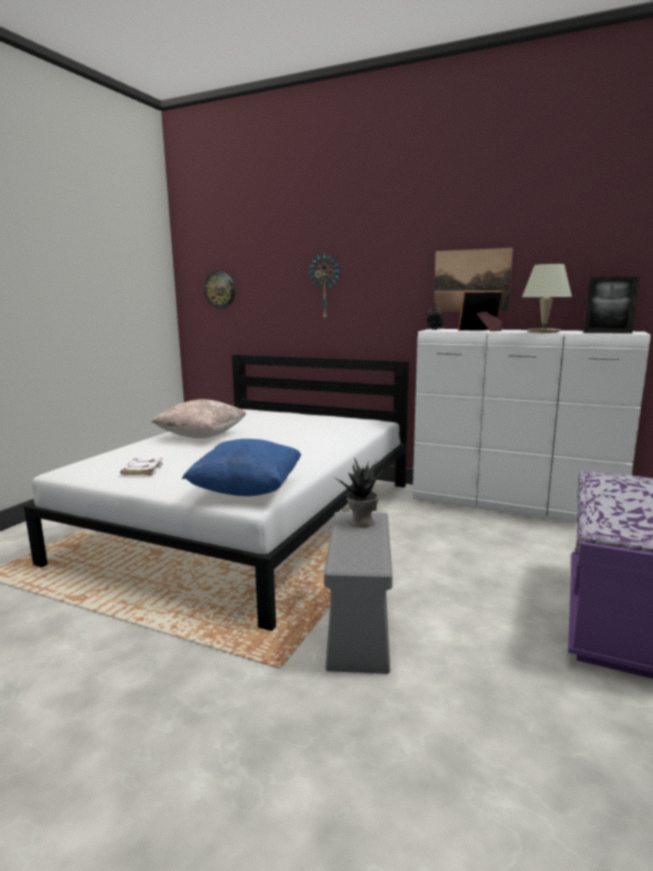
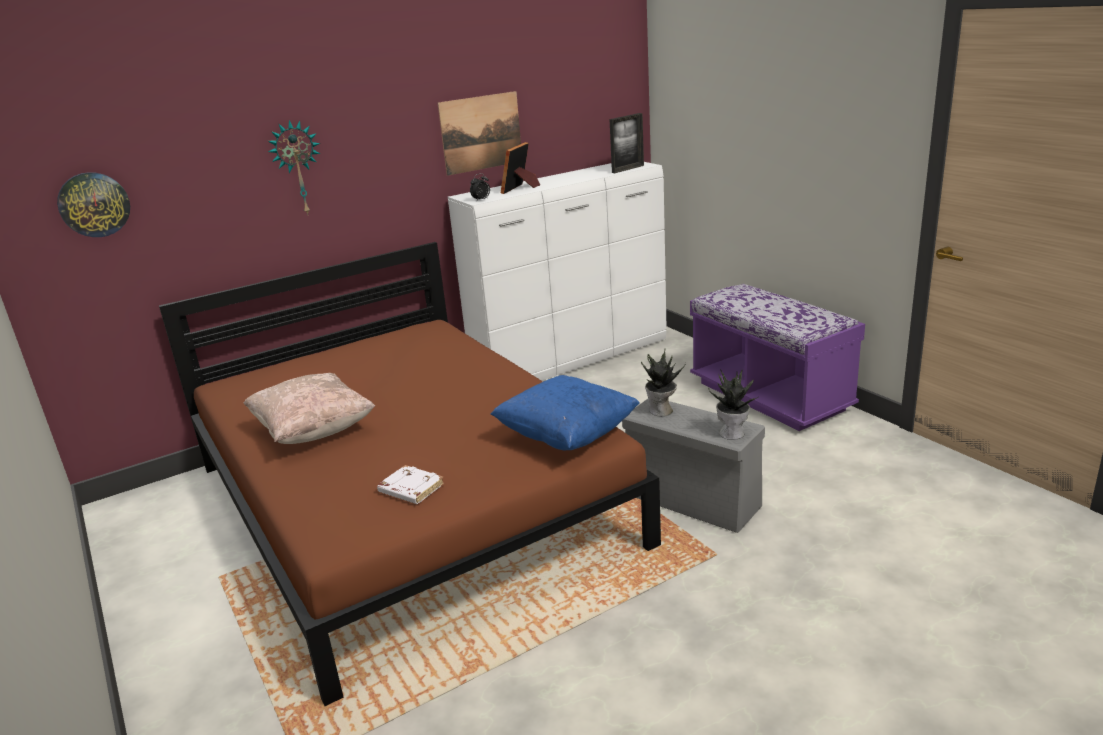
camera: 55 degrees left, 10 degrees up
(251, 519) = (409, 503): white bed -> brown bed
(354, 562) = (733, 433): none -> potted plant
(543, 331) = (576, 178): beige table lamp -> none

